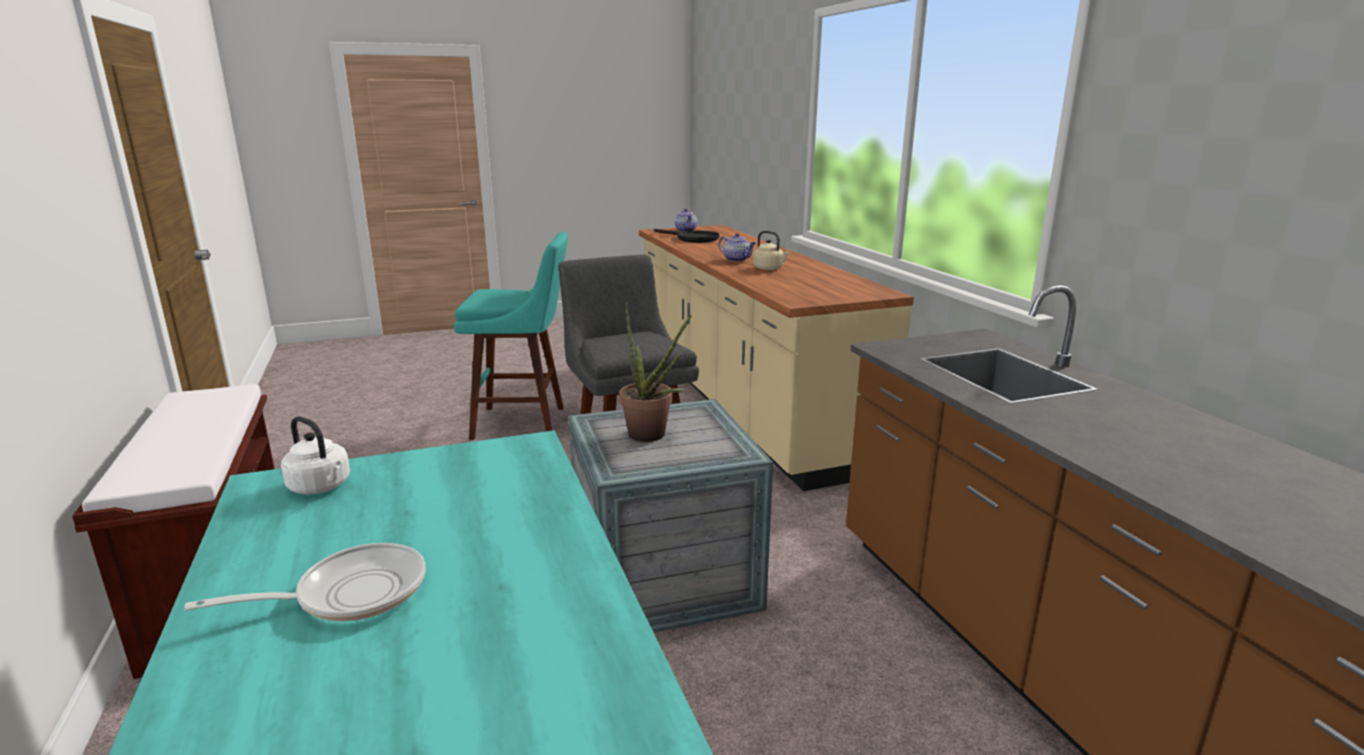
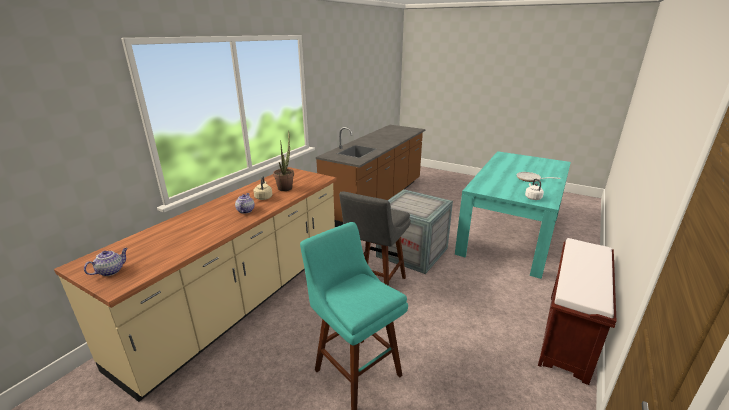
camera: 130 degrees left, 5 degrees up
(652, 437) = (418, 205): potted plant -> potted plant (286, 187)
(692, 239) = (165, 250): black frying pan -> none

